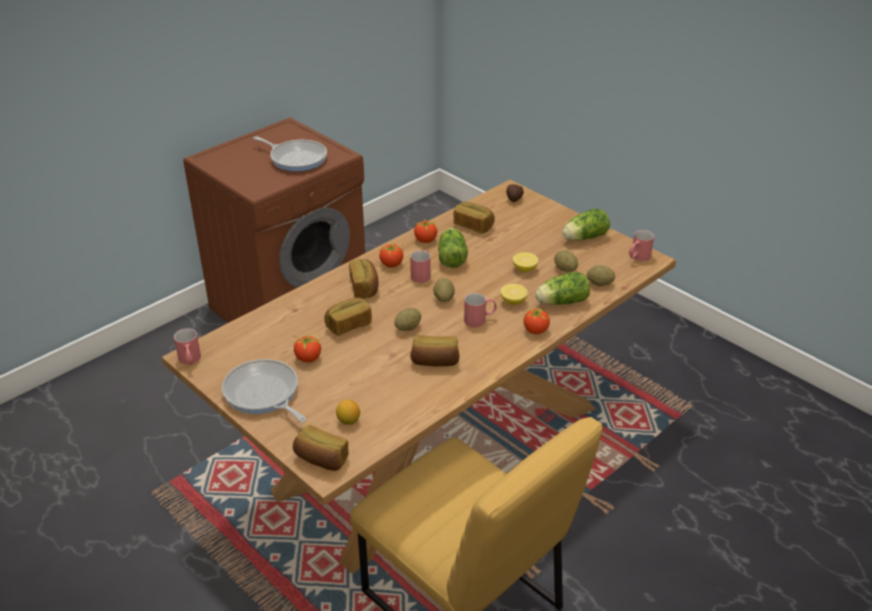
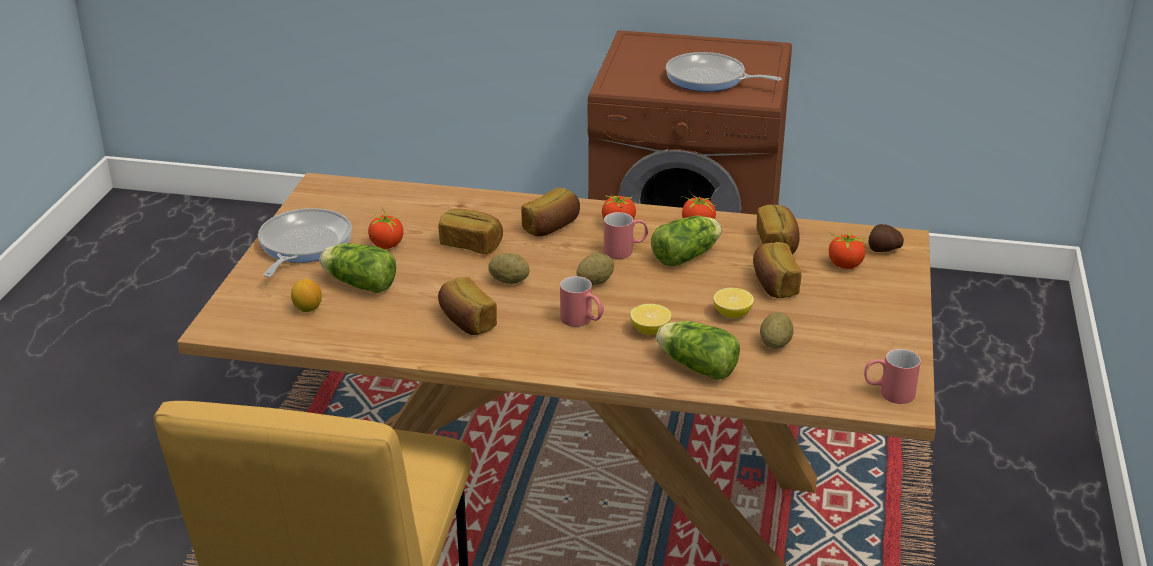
camera: 55 degrees right, 5 degrees down
(190, 361) = (314, 188): red mug -> none
(296, 158) = (709, 79): frying pan -> frying pan turned 120 degrees clockwise
(321, 459) = (232, 317): bread -> bread (773, 284)
(535, 330) = (609, 368): tomato -> tomato (844, 265)
(583, 238) = (872, 332): lettuce -> lettuce (358, 283)
(600, 283) = (779, 382): potato -> none

